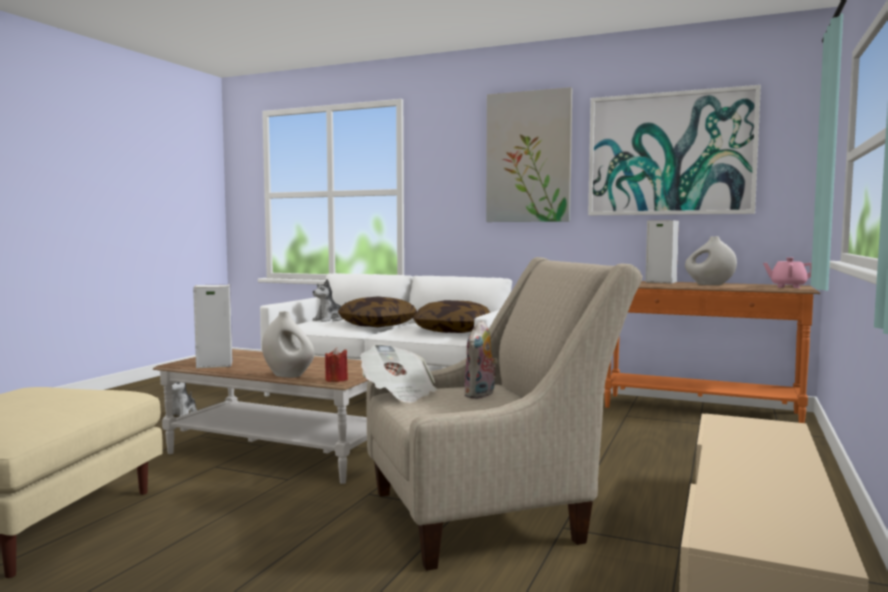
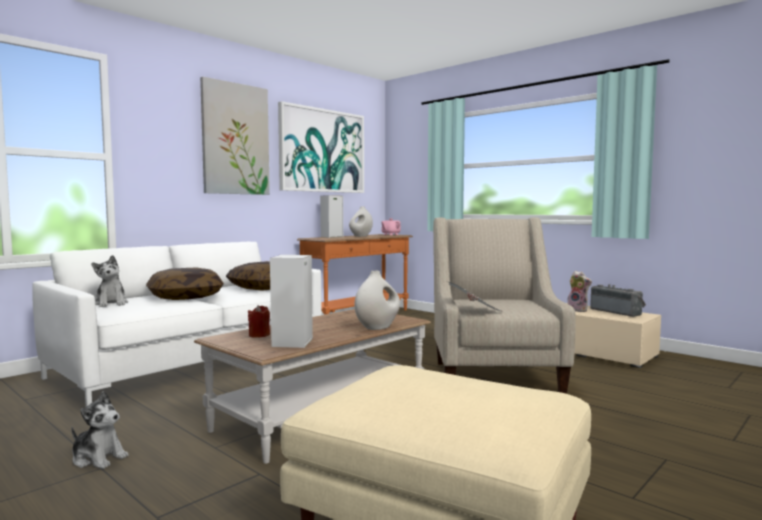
camera: 70 degrees left, 0 degrees up
(336, 380) = (409, 320): red candle -> red candle (259, 335)
(480, 395) = (487, 302): plush toy -> plush toy (578, 310)
(794, 523) = (617, 312): none -> radio

